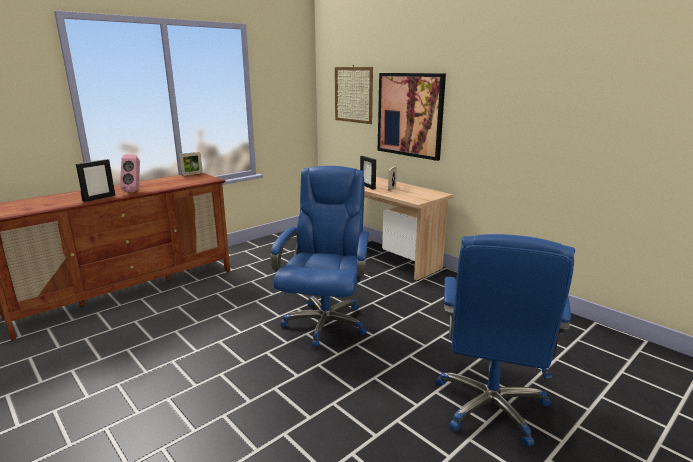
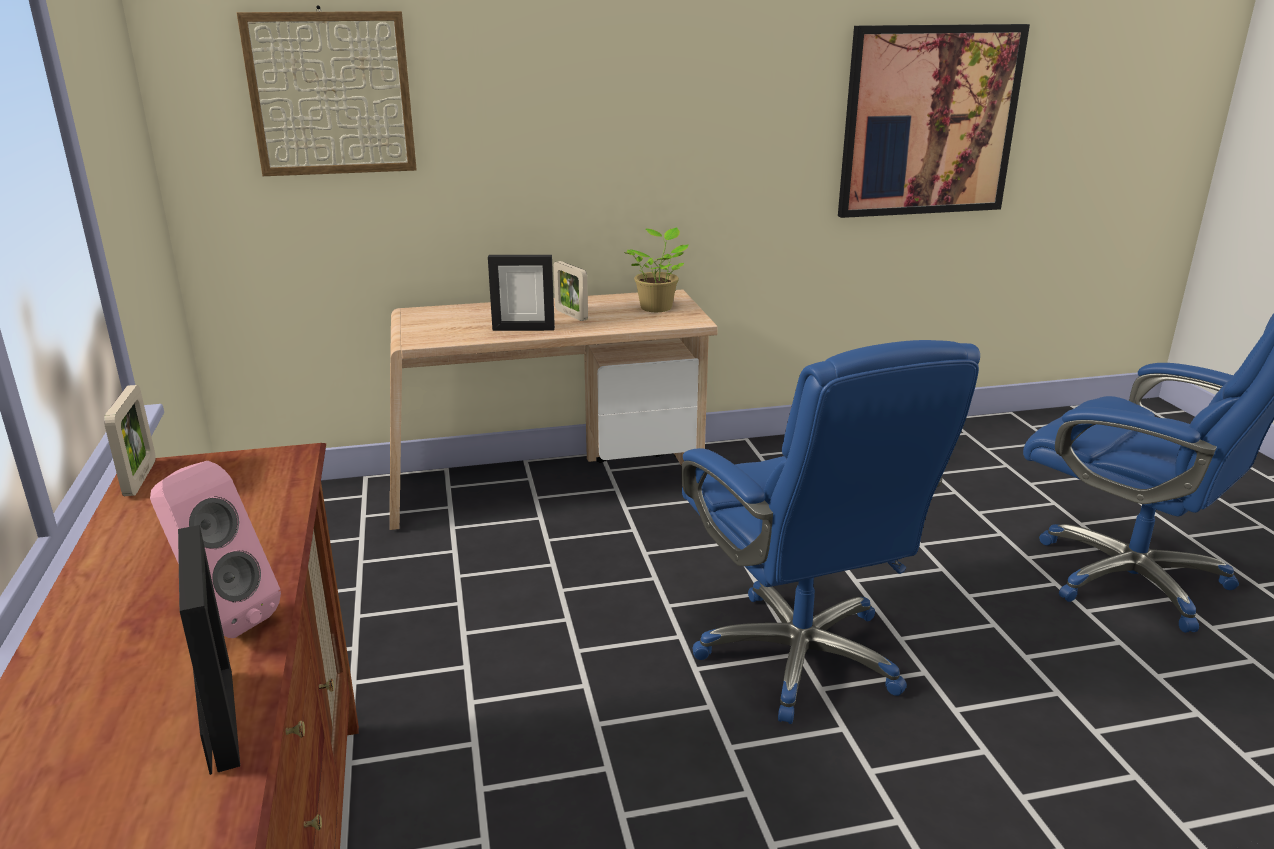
camera: 60 degrees left, 5 degrees up
(325, 324) = (797, 651): blue office chair -> blue office chair turned 150 degrees counterclockwise
(410, 115) = (544, 131): picture -> picture (929, 121)
(423, 194) = (657, 307): none -> potted plant

